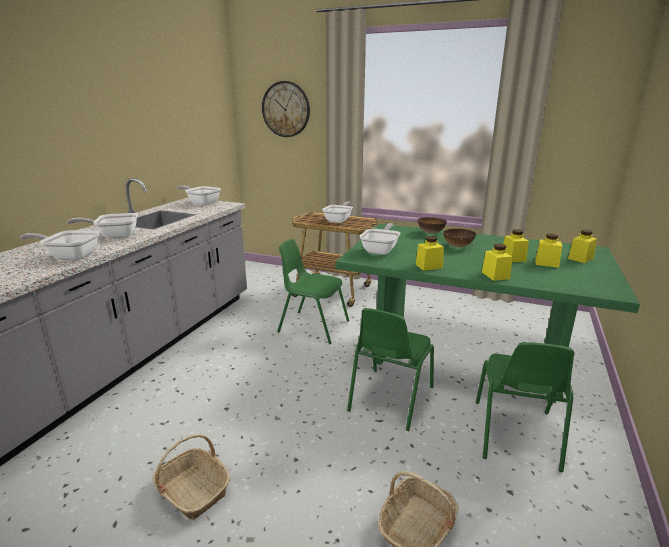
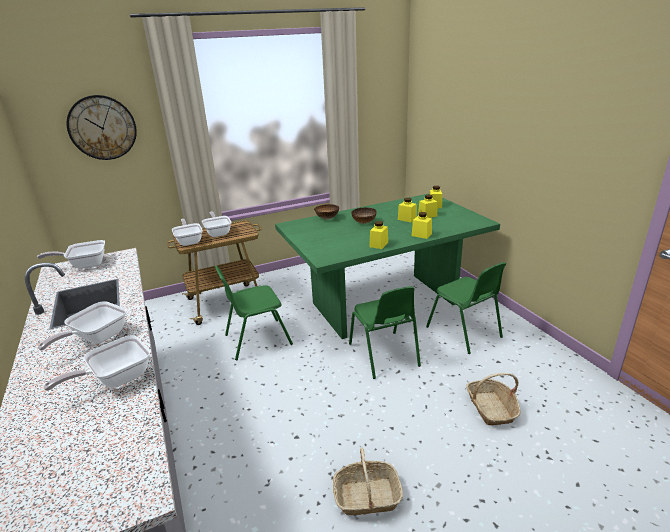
camera: 45 degrees left, 5 degrees up
(381, 250) = (326, 245): frying pan -> frying pan (189, 241)

